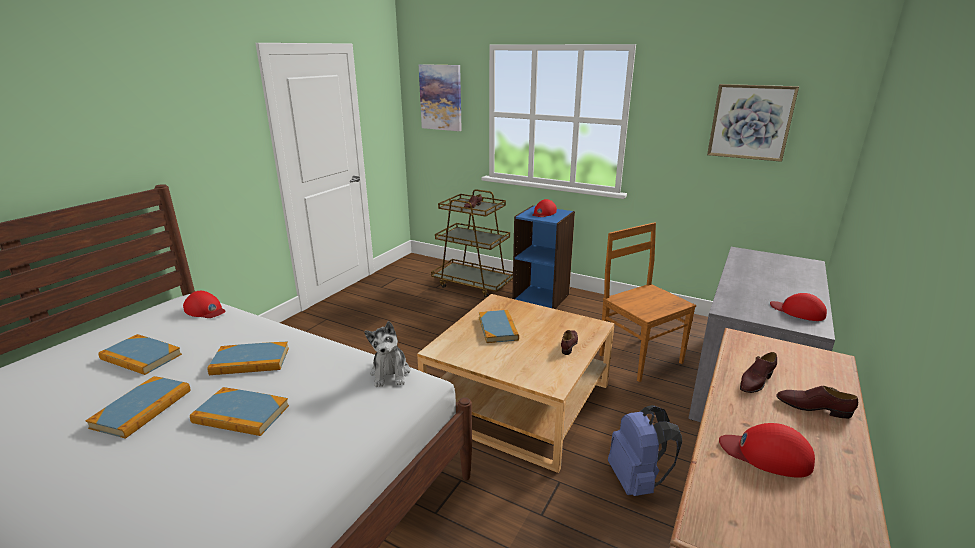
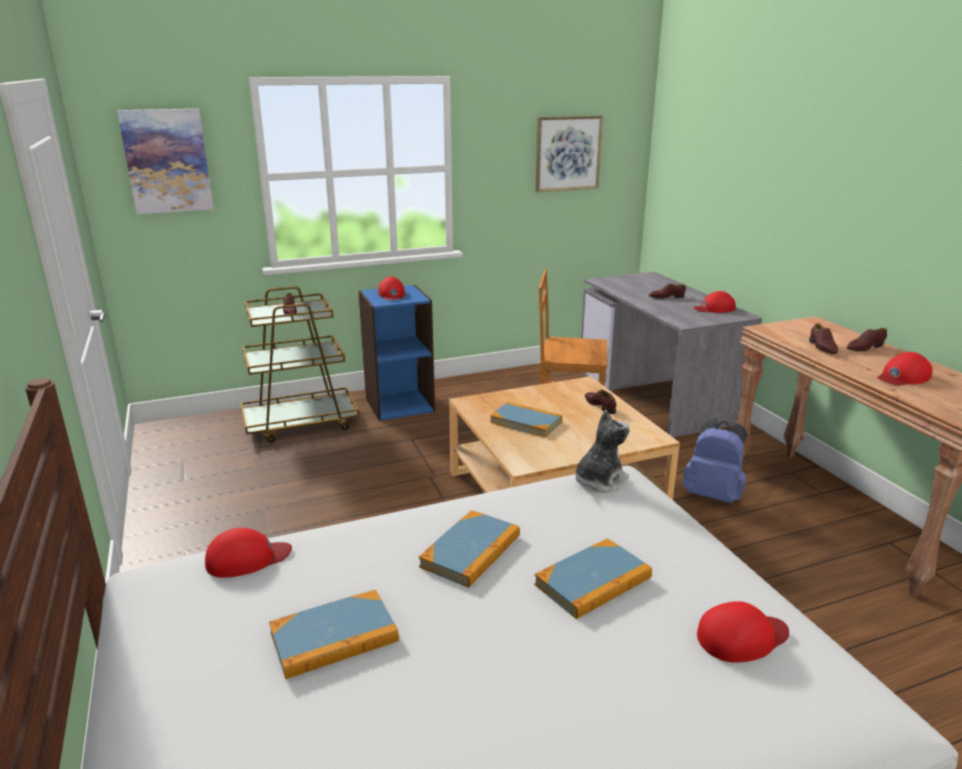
camera: 50 degrees left, 0 degrees up
(142, 409) = (498, 654): book -> none
(202, 503) = (742, 637): none -> red cap
(390, 373) = (599, 480): plush toy -> plush toy turned 75 degrees counterclockwise
(771, 284) = (666, 297): none -> brown shoe

